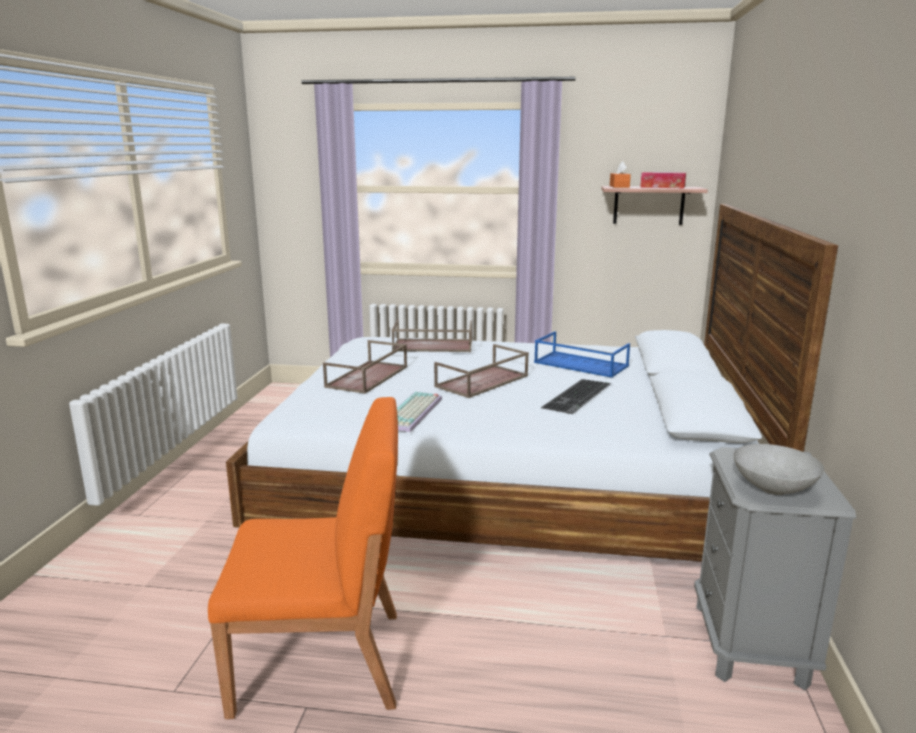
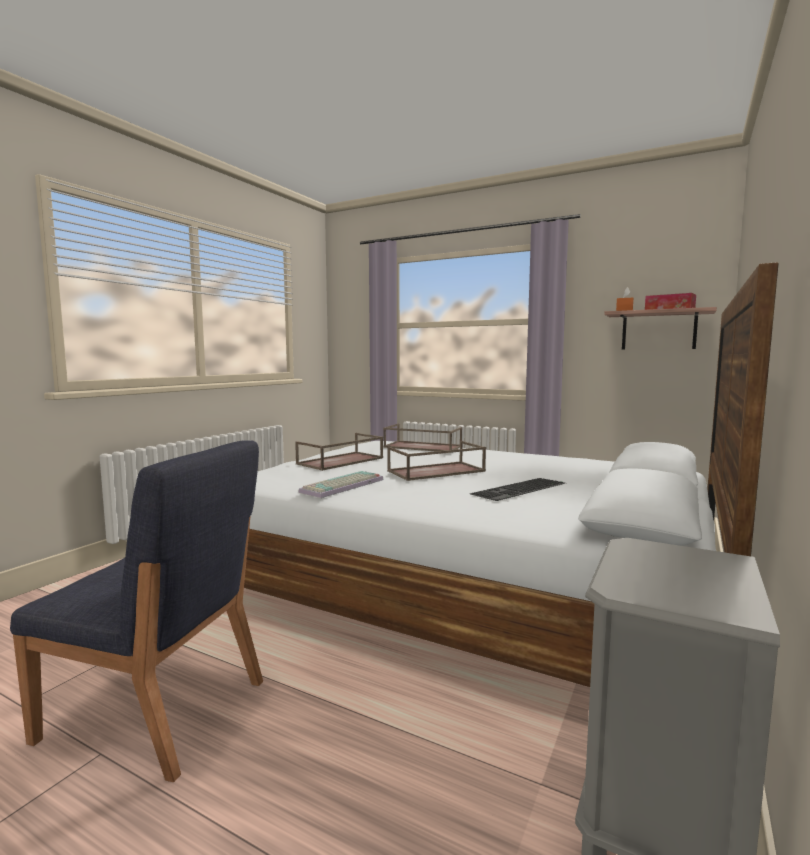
camera: 20 degrees right, 10 degrees down
(322, 662) = (156, 711): orange chair -> blue chair
(579, 364) = (549, 468): blue tray -> none
(772, 489) = (656, 587): grey bowl -> none

